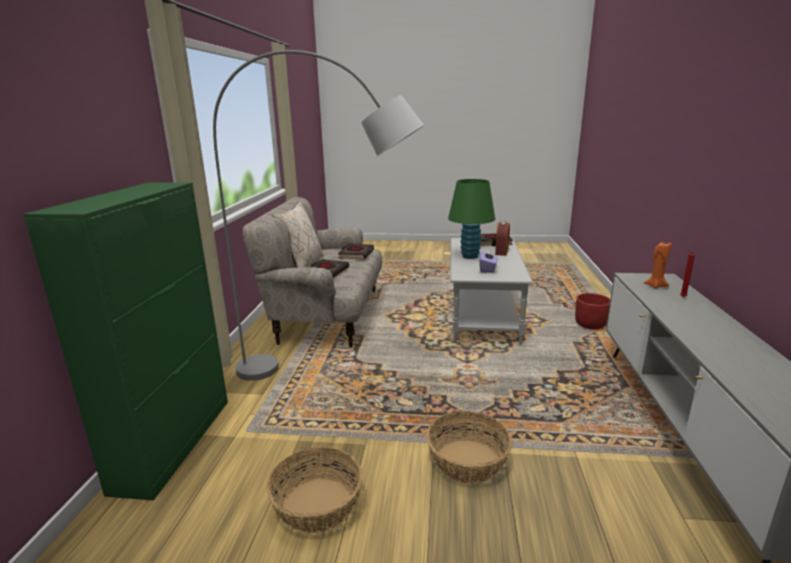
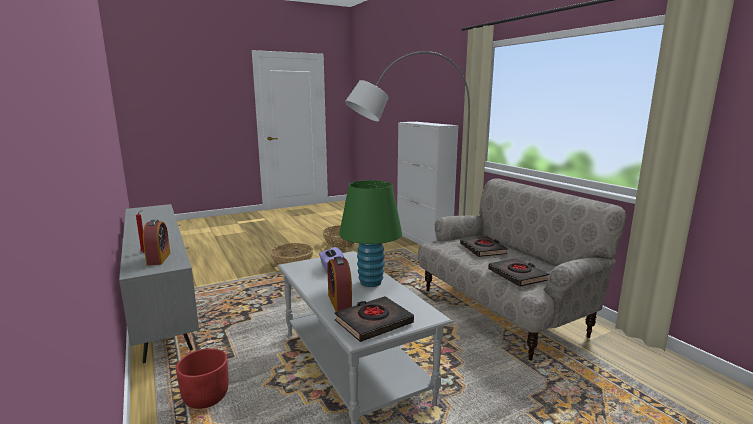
camera: 145 degrees right, 5 degrees down
(175, 442) = (423, 240): green cabinet -> white cabinet
(302, 265) = (525, 252): beige pillow -> none
(655, 286) = (158, 259): orange candle -> alarm clock

